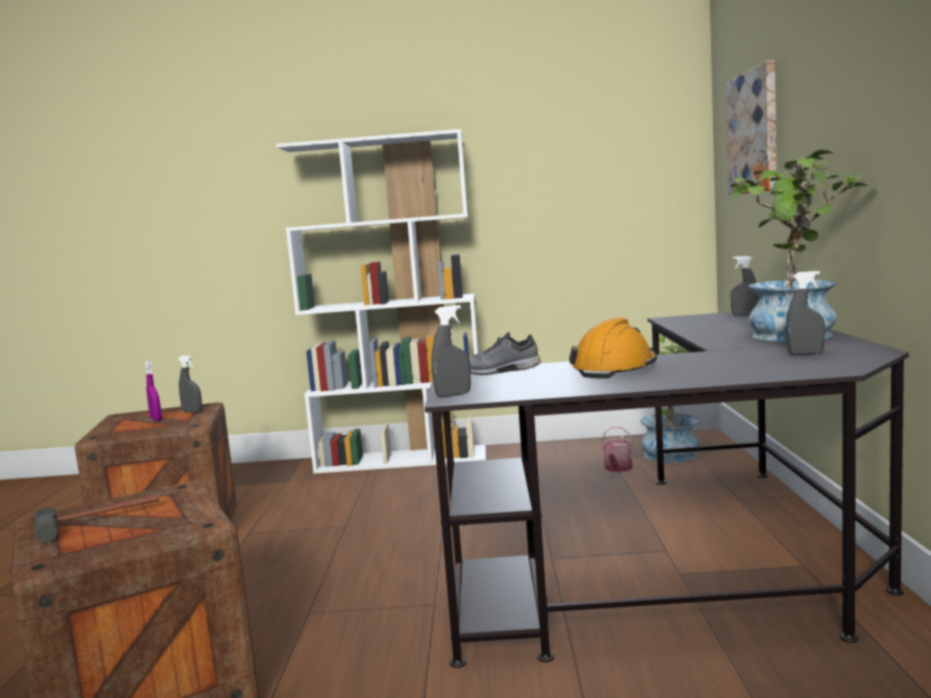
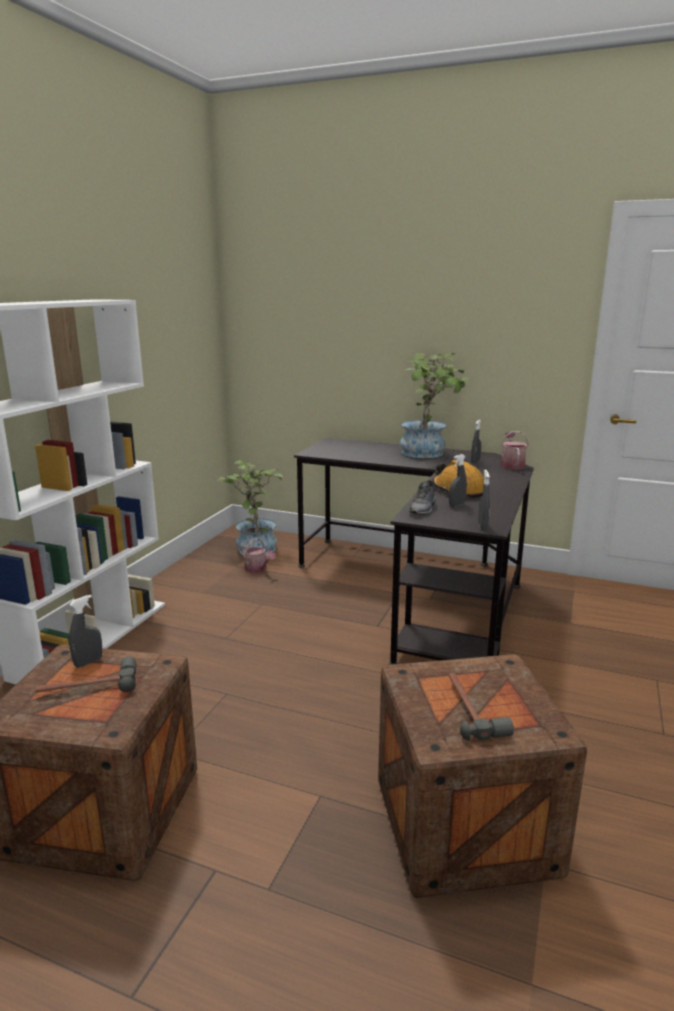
camera: 70 degrees left, 10 degrees up
(156, 419) = (88, 687): purple spray bottle -> hammer
(744, 315) = (340, 443): grey spray bottle -> grey spray bottle (456, 505)
(754, 132) = (306, 320): picture -> none
(843, 366) = (512, 464): none -> watering can

